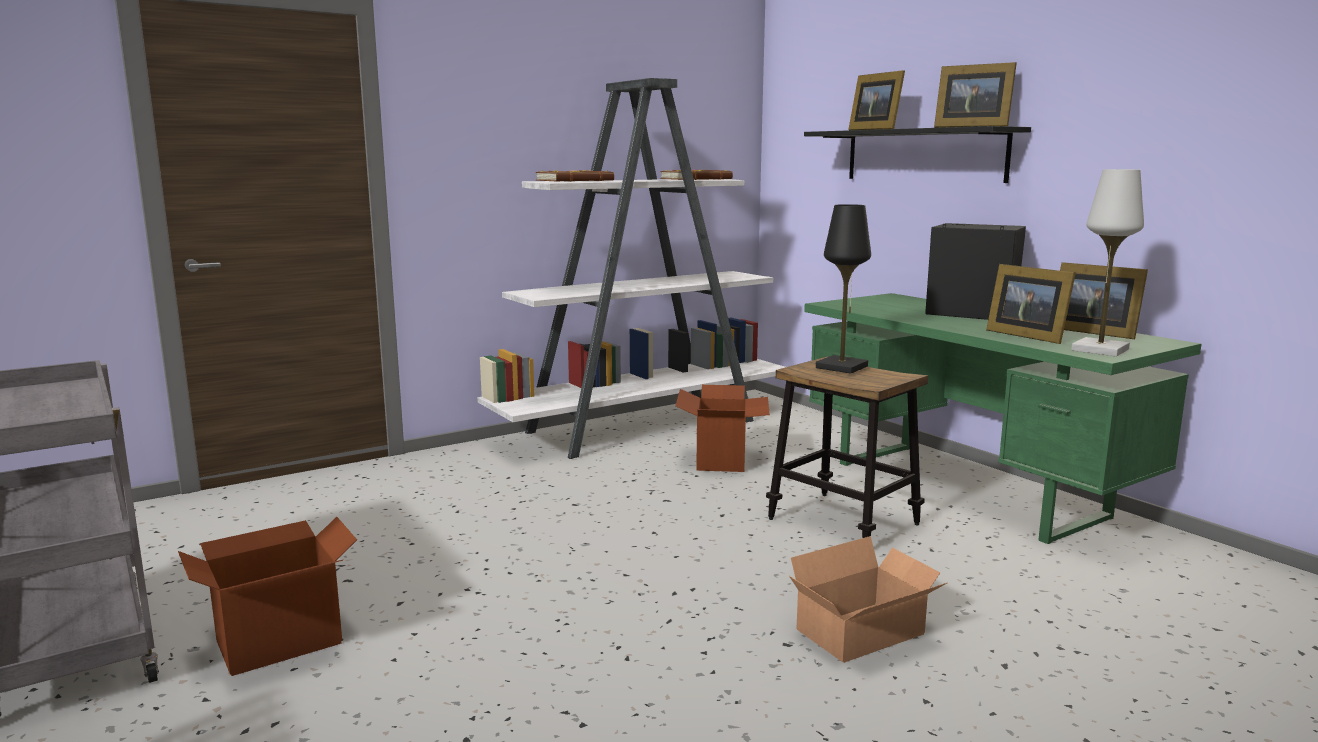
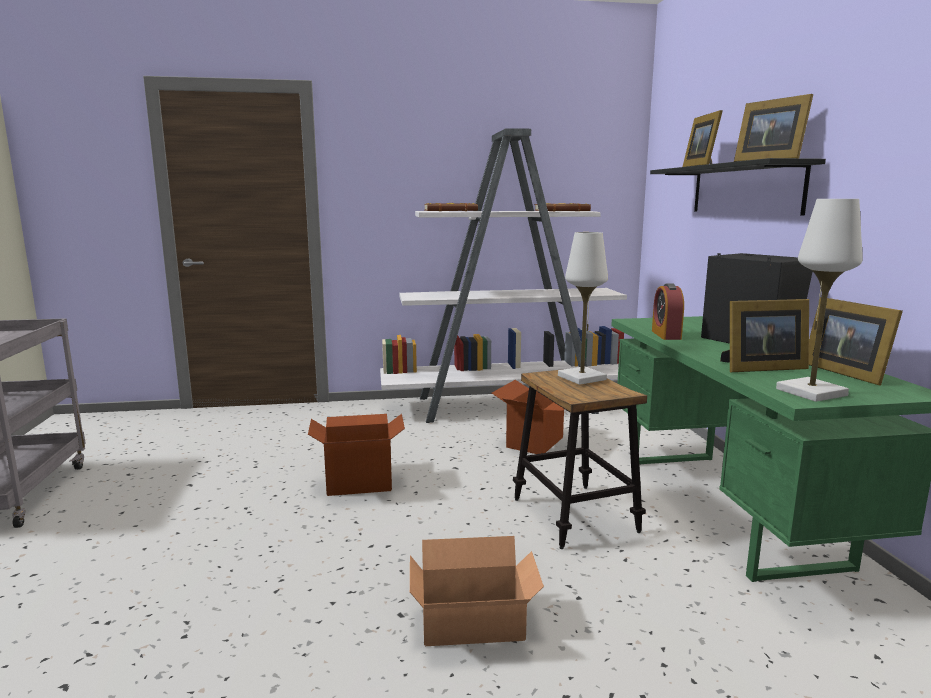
camera: 25 degrees right, 0 degrees up
(278, 642) = (104, 518): cardboard box -> cardboard box (359, 482)
(842, 367) = (582, 378): black table lamp -> white table lamp
(890, 314) = (666, 335): none -> alarm clock
(1026, 335) = (760, 368): picture frame -> picture frame turned 90 degrees counterclockwise

